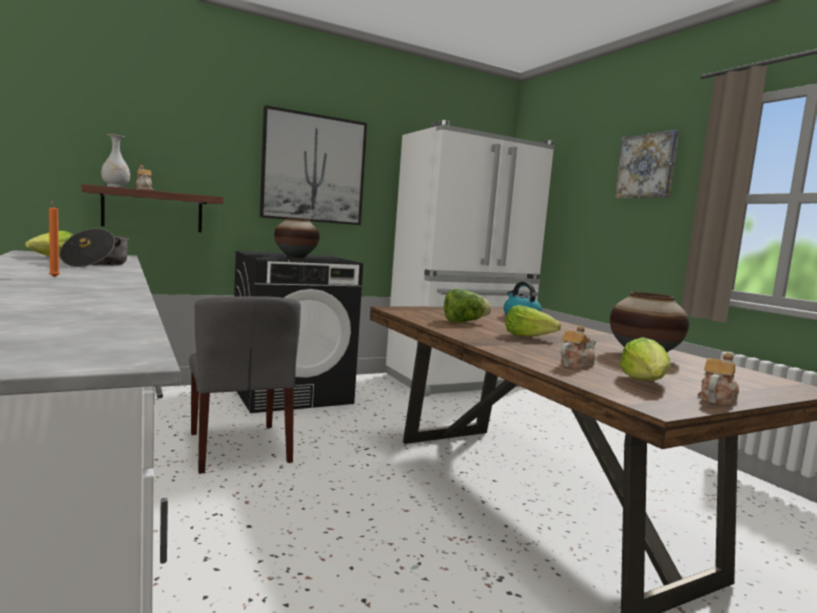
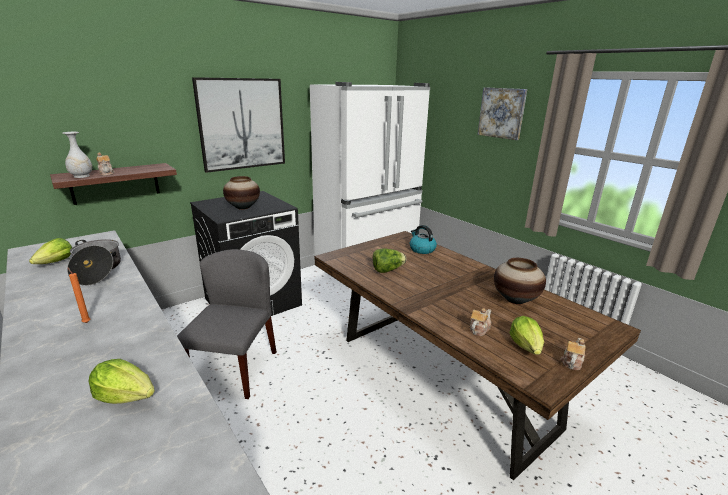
camera: 10 degrees left, 15 degrees up
(240, 447) = (235, 369): grey chair -> grey chair turned 135 degrees counterclockwise
(529, 336) = (437, 286): lettuce -> lettuce (126, 396)

